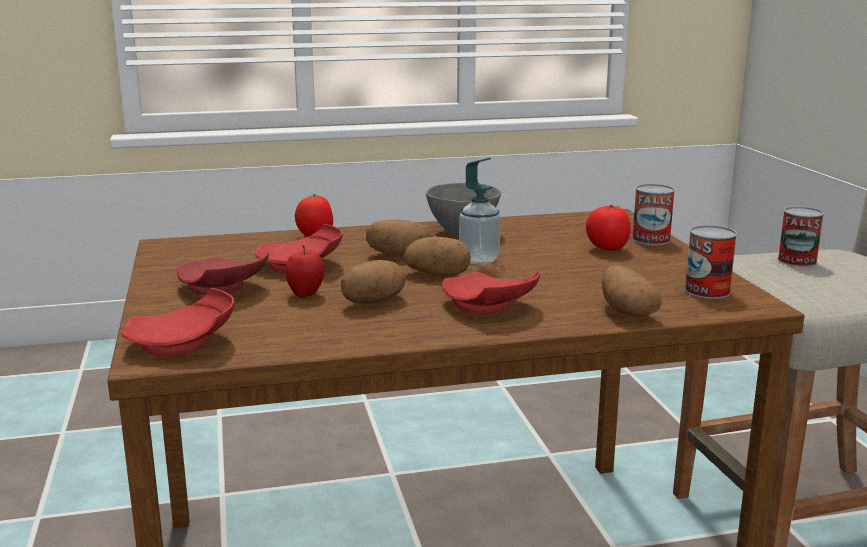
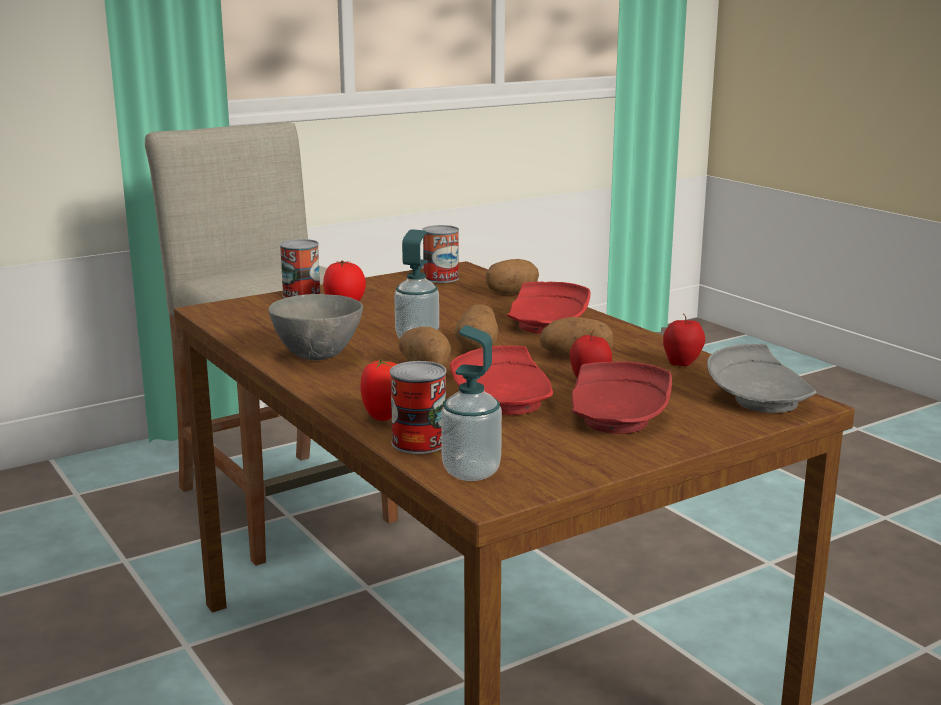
camera: 110 degrees left, 0 degrees up
(184, 344) = (760, 399): red plate -> grey plate
(200, 244) = (471, 472): none -> soap dispenser
(308, 336) = (682, 364): none -> apple
(797, 261) = (265, 283): can -> can (419, 442)

